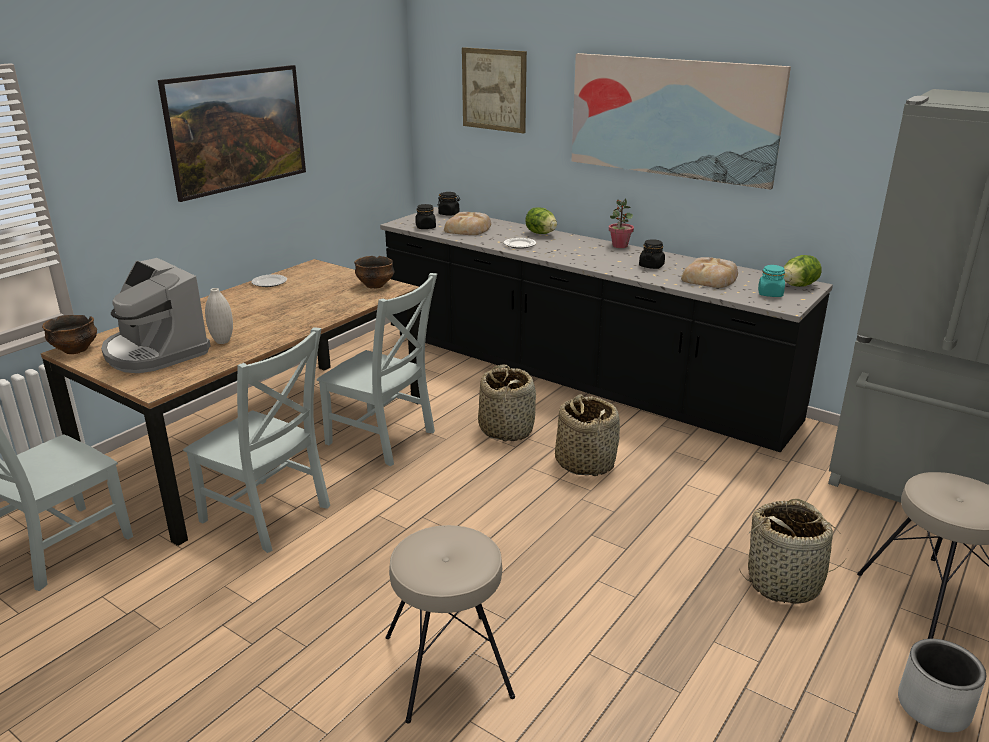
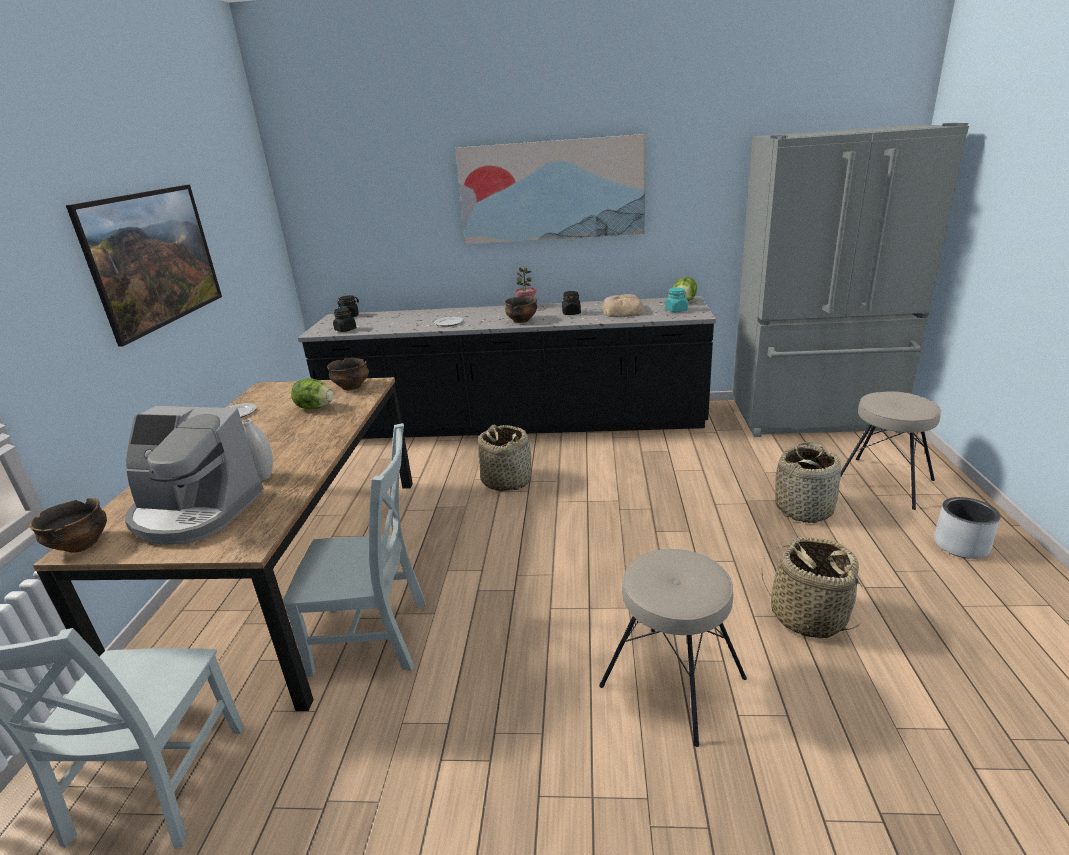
camera: 30 degrees left, 0 degrees up
(384, 439) = (412, 527): grey chair -> none
(468, 229) = (386, 322): bread -> none
(494, 90) = (374, 193): picture -> none
(541, 233) = (452, 312): lettuce -> lettuce (315, 408)
(585, 462) = (592, 482): basket -> basket (807, 616)
(589, 261) = (521, 321): none -> bowl

